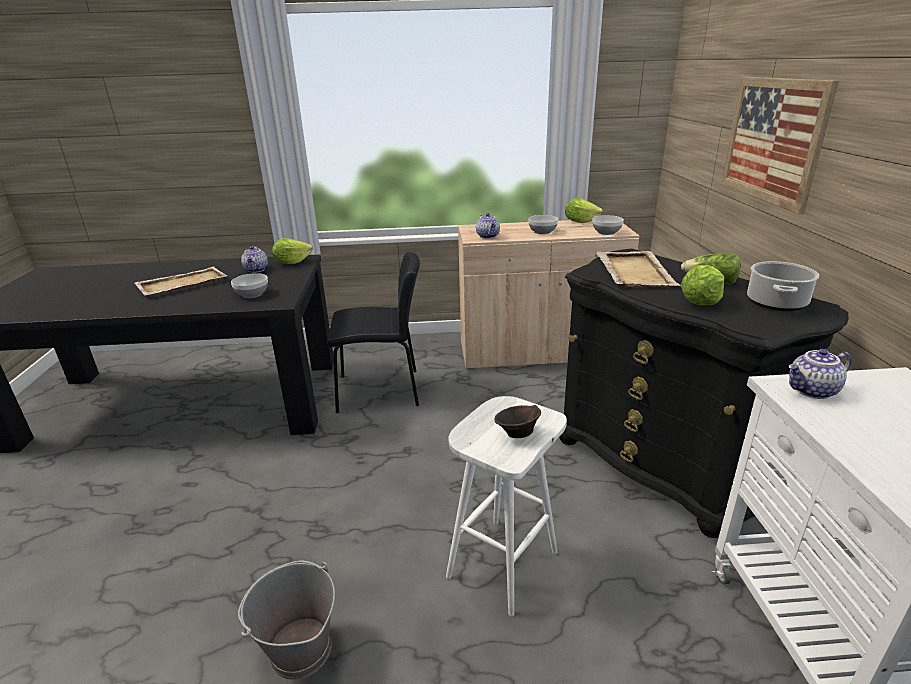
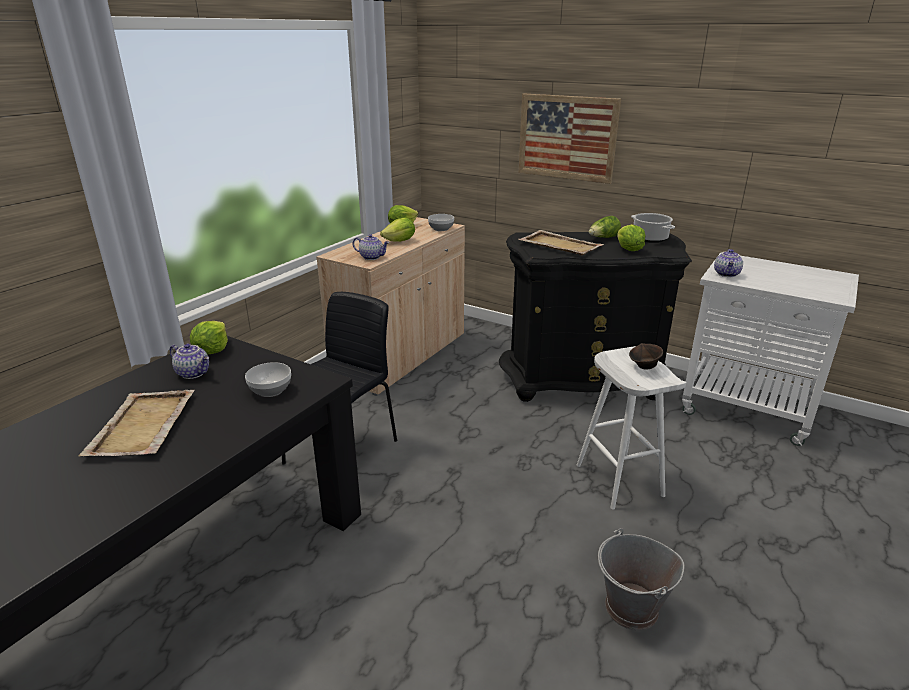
camera: 55 degrees left, 0 degrees up
(542, 232) = (400, 241): bowl -> lettuce

